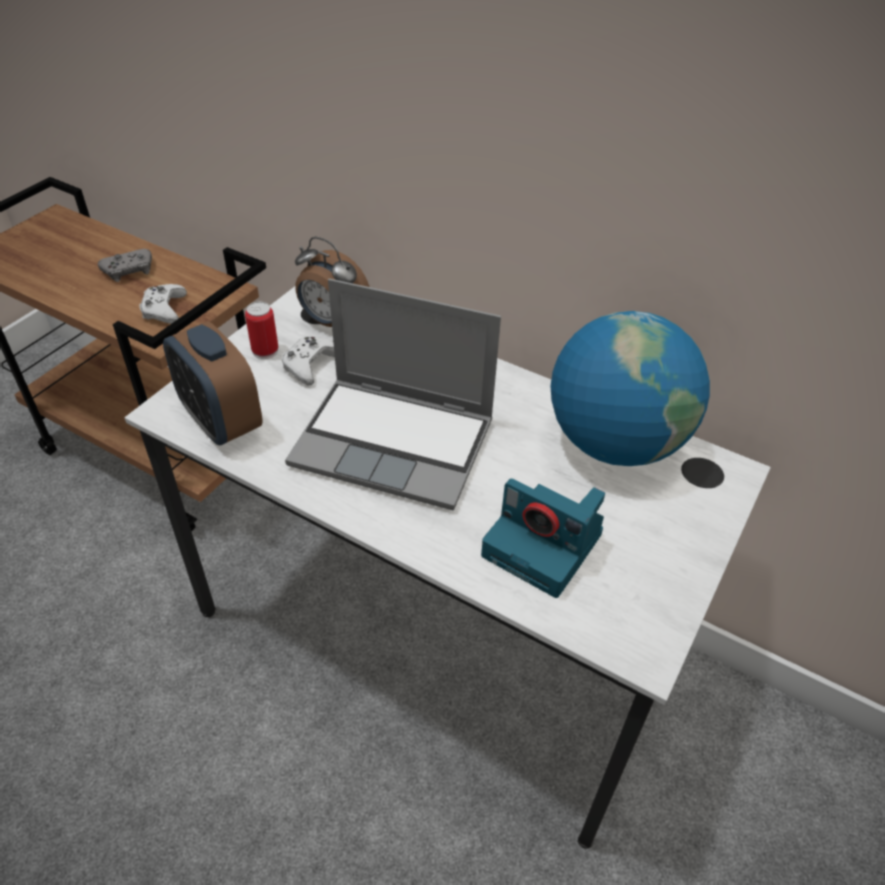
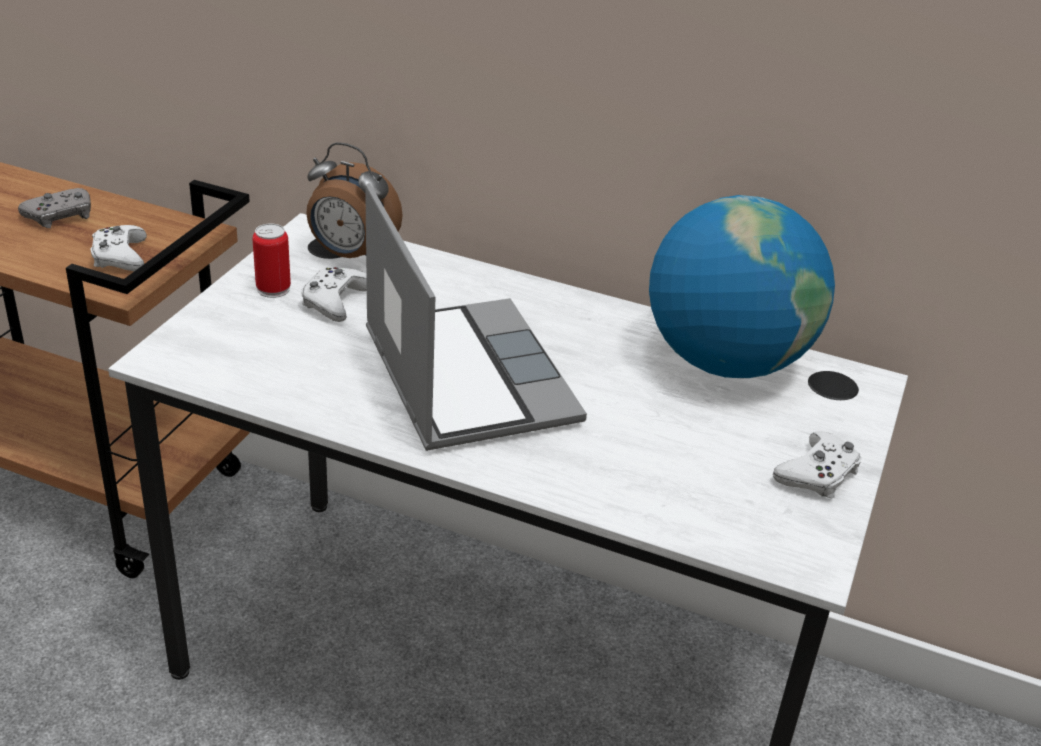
camera: 10 degrees left, 10 degrees down
(221, 421) = (237, 366): alarm clock -> none
(396, 443) = (464, 376): laptop -> laptop turned 120 degrees counterclockwise
(545, 545) = (670, 467): camera -> none
(670, 562) = (818, 474): none -> white game controller

